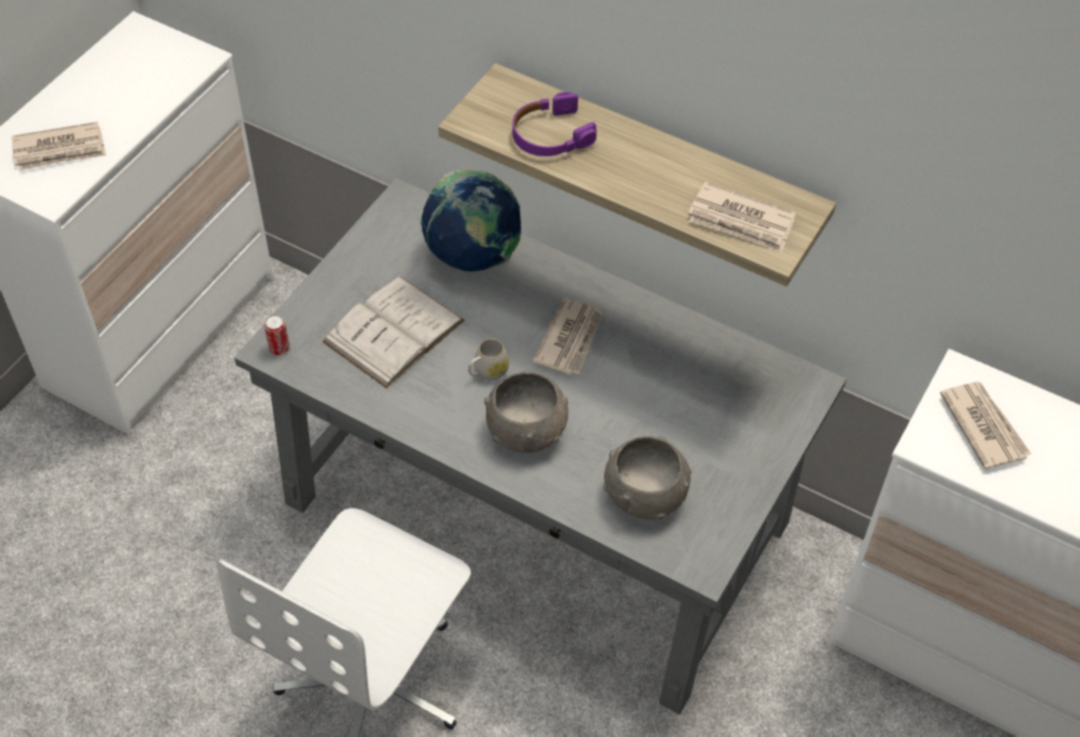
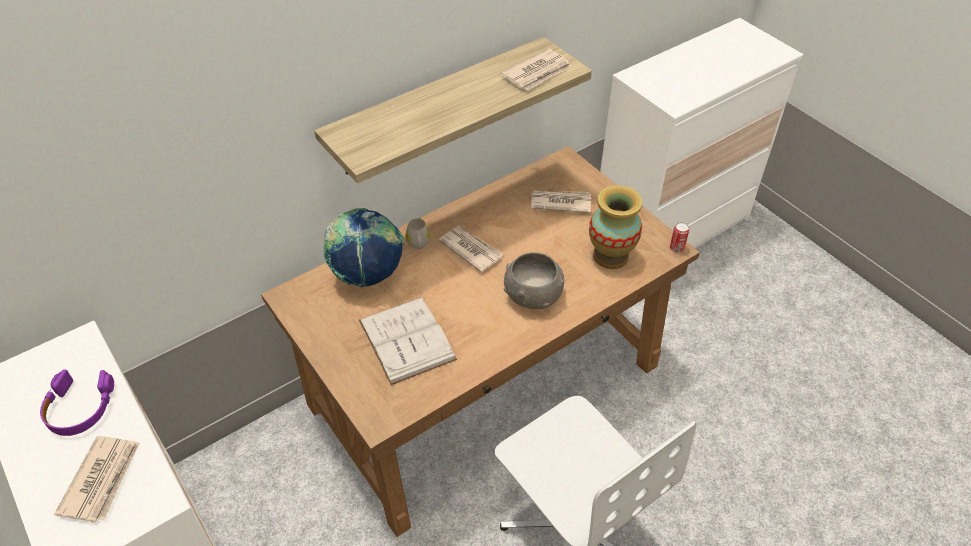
camera: 65 degrees left, 5 degrees down
(279, 348) = (380, 415): can -> can (676, 248)
(487, 372) = (474, 300): white mug -> white mug (418, 244)
(537, 512) = (485, 384): grey desk -> brown desk
(550, 135) = (407, 125): purple headphones -> purple headphones (79, 408)
(645, 494) = (610, 256): grey bowl -> vase
(983, 426) = (671, 82): newspaper -> newspaper (560, 202)

